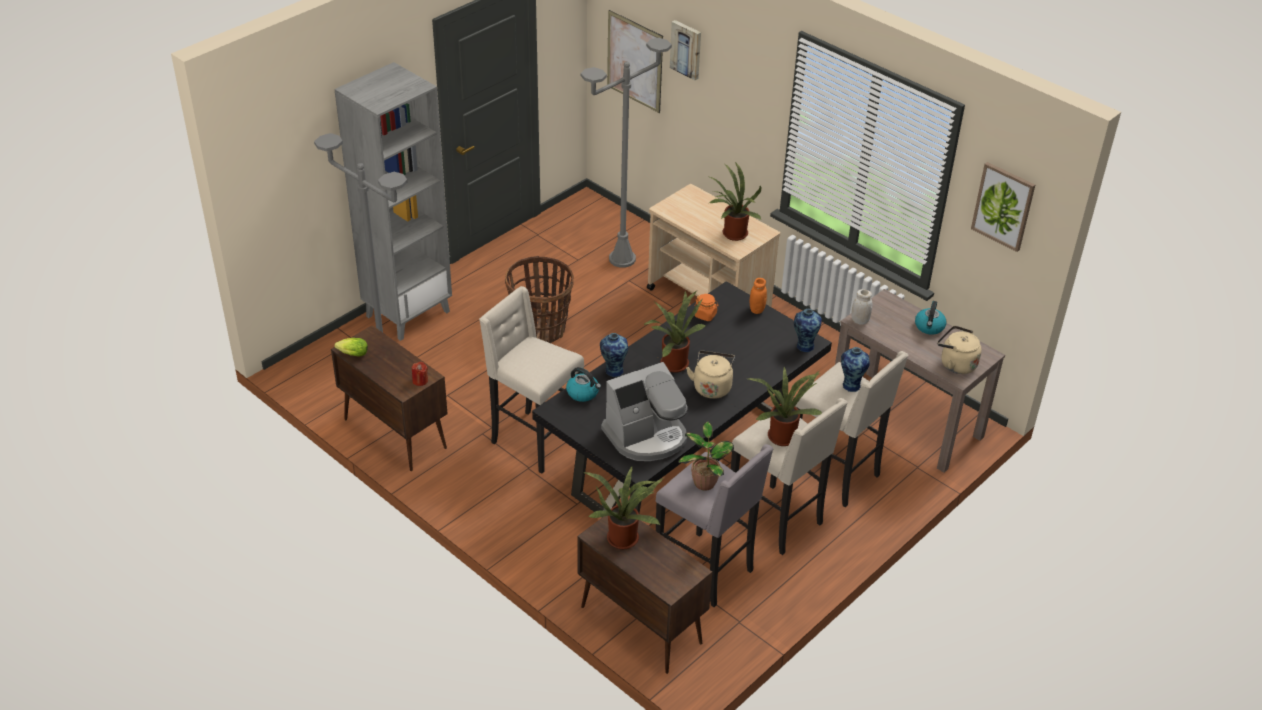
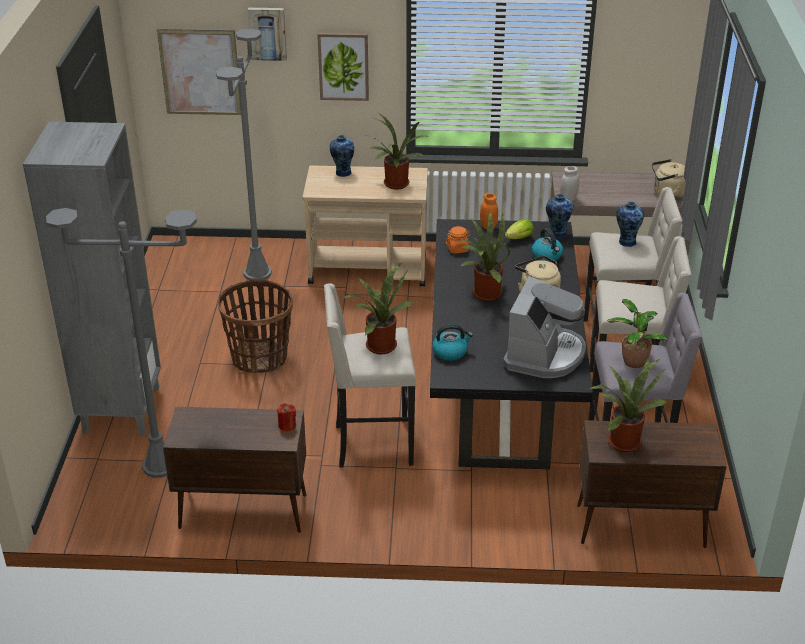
camera: 40 degrees left, 5 degrees down
(351, 354) = (190, 440): lettuce -> lettuce (518, 239)
(613, 370) = (448, 323): vase -> vase (342, 173)
(782, 434) = (634, 298): potted plant -> potted plant (379, 344)
(929, 327) = (617, 180): kettle -> kettle (547, 256)
(1003, 206) = (652, 43): picture -> picture (343, 66)

